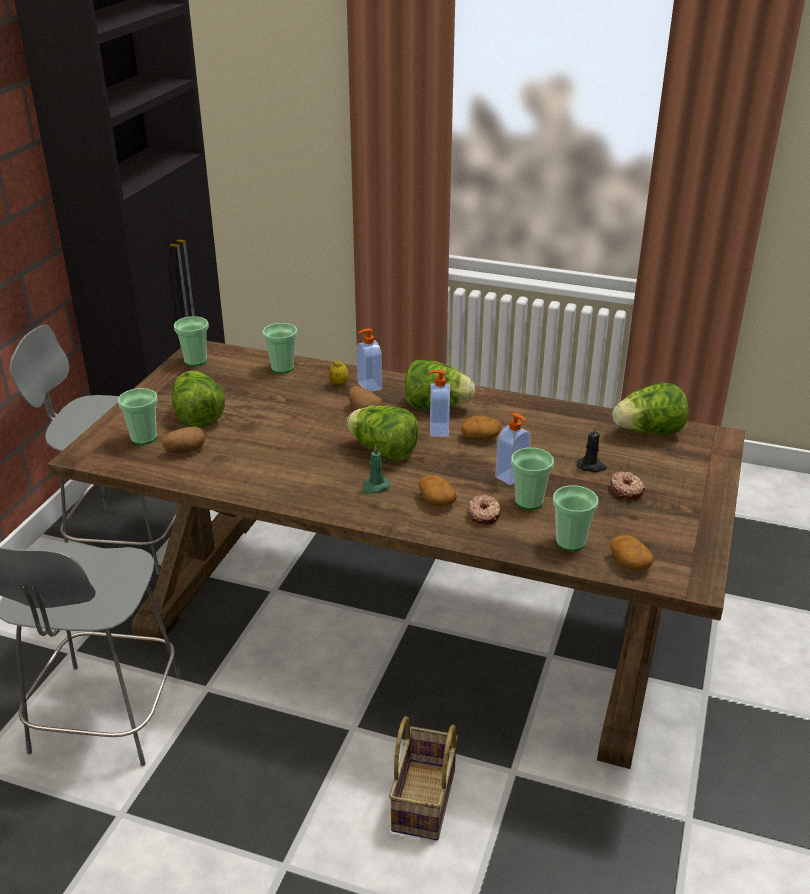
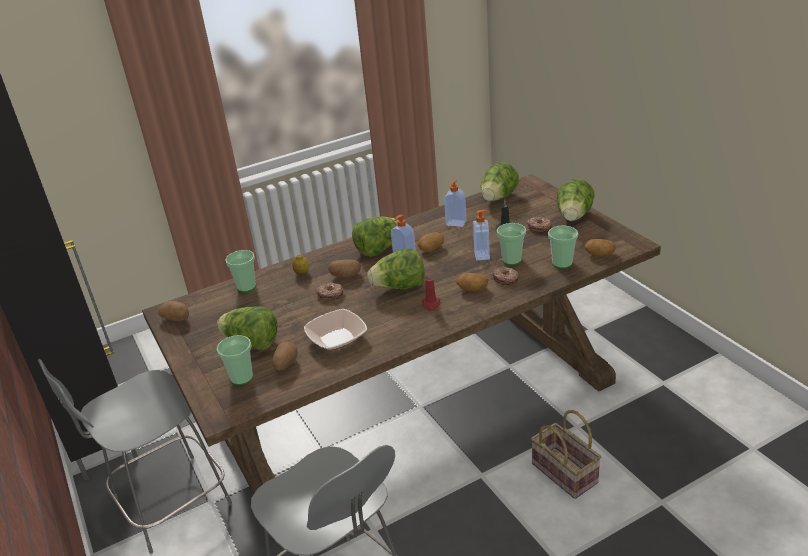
camera: 45 degrees left, 0 degrees up
(195, 360) = (177, 319): cup -> potato
(254, 458) = (337, 338): none -> bowl
(322, 418) = (330, 294): none -> donut
(368, 386) = (321, 263): soap dispenser -> soap dispenser (456, 223)
(375, 487) = (431, 304): green candle -> red candle
(688, 506) = (574, 217): none -> lettuce

